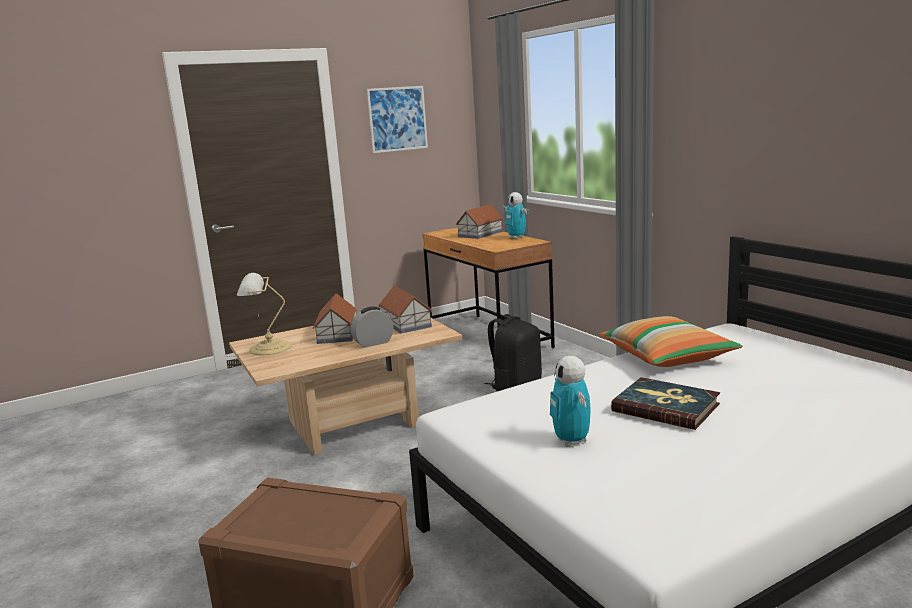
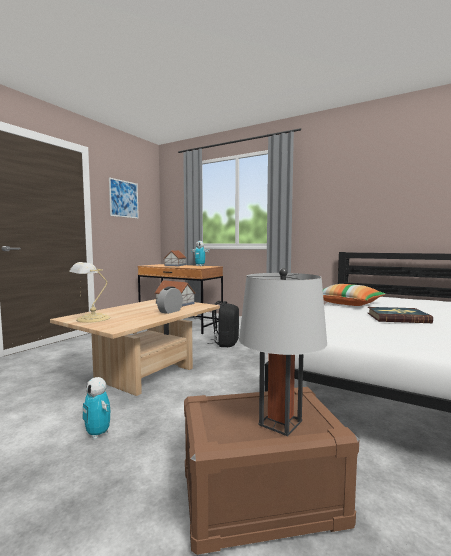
camera: 30 degrees left, 10 degrees down
(307, 529) = (280, 423): none -> grey table lamp
(337, 333) = (135, 309): toy house -> none
(571, 441) = (390, 334): toy robot -> toy robot (98, 434)

